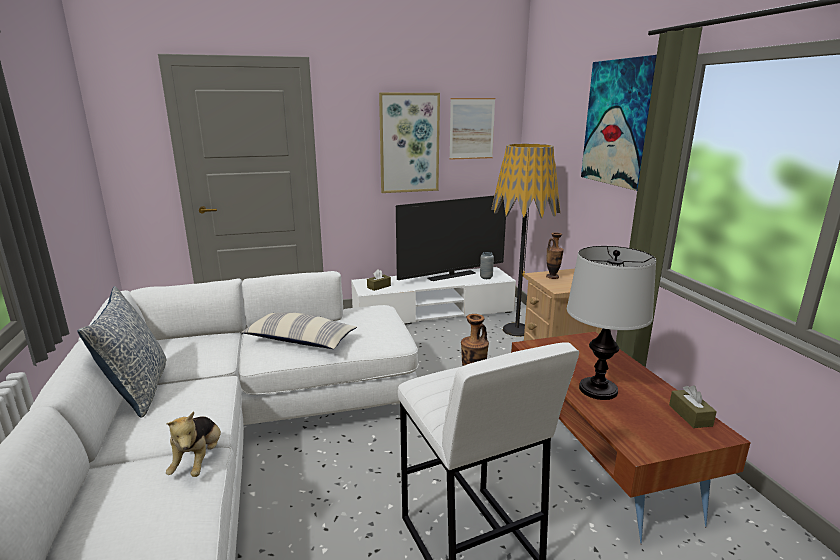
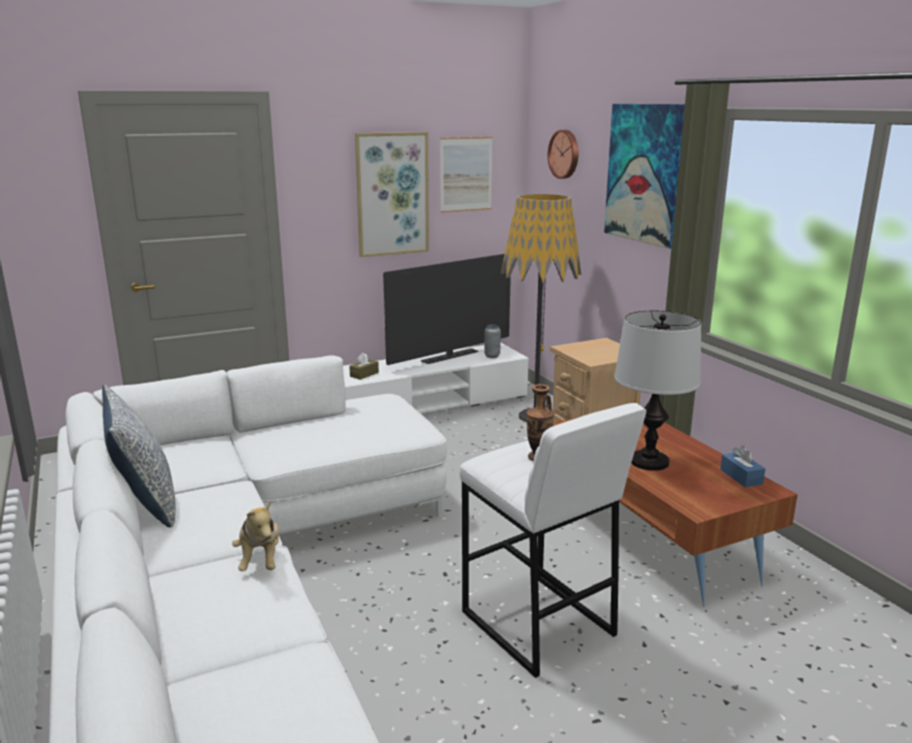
camera: 10 degrees left, 0 degrees up
(300, 341) = (309, 438): pillow -> none
(552, 277) = (582, 348): vase -> none
(553, 110) = (565, 154): none -> wall clock
(690, 415) = (741, 477): brown tissue box -> blue tissue box

